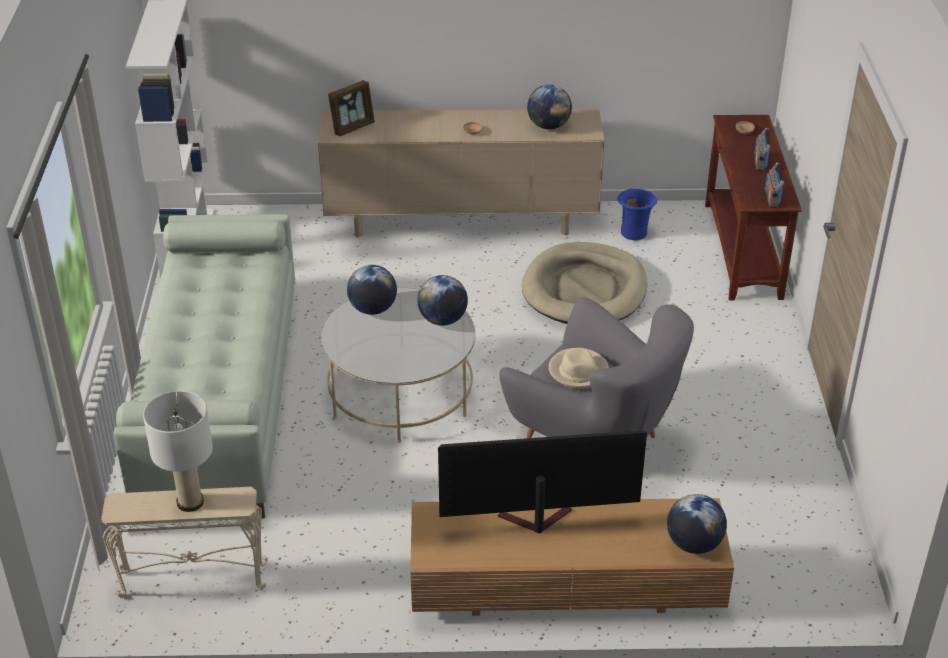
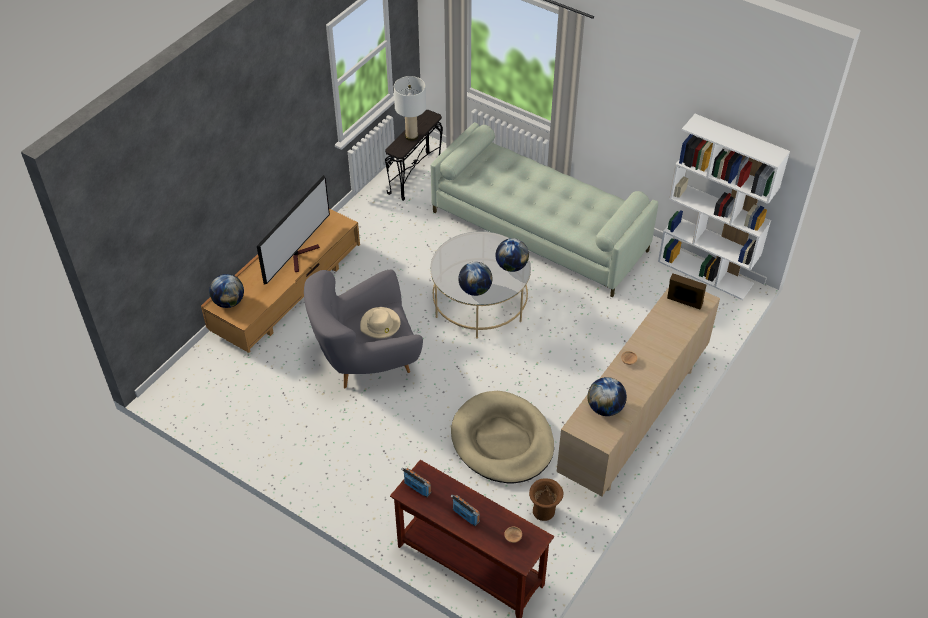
camera: 125 degrees right, 10 degrees up
(193, 581) = (415, 176): beige side table -> black side table
(353, 127) = (683, 303): picture frame -> picture frame turned 120 degrees clockwise
(634, 233) = (544, 512): blue vase -> brown vase

